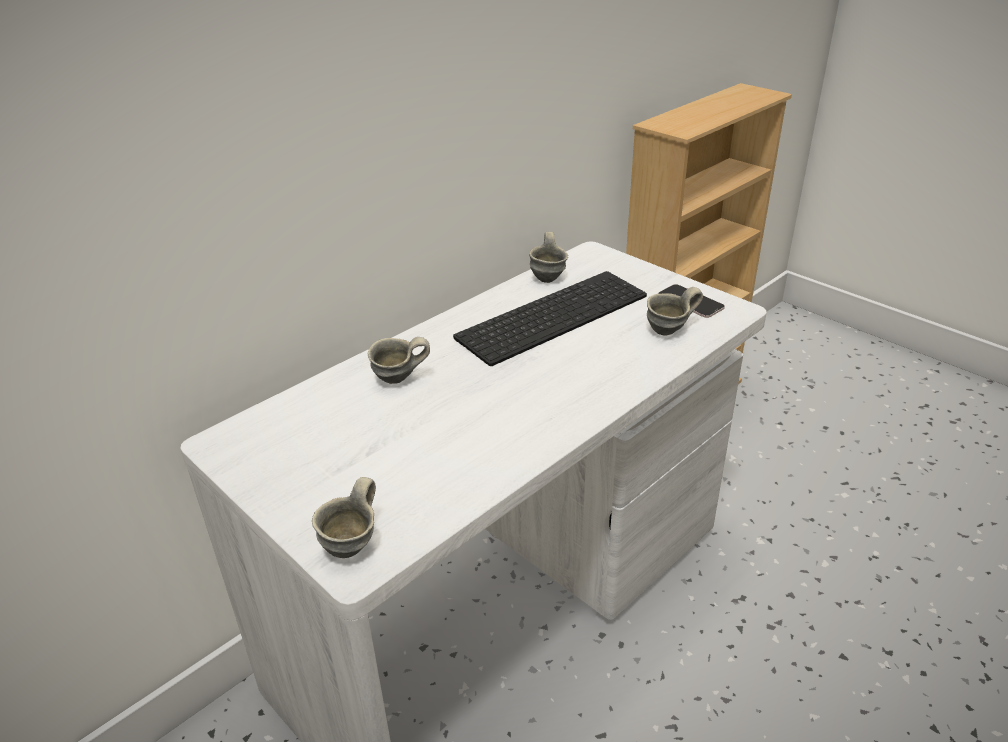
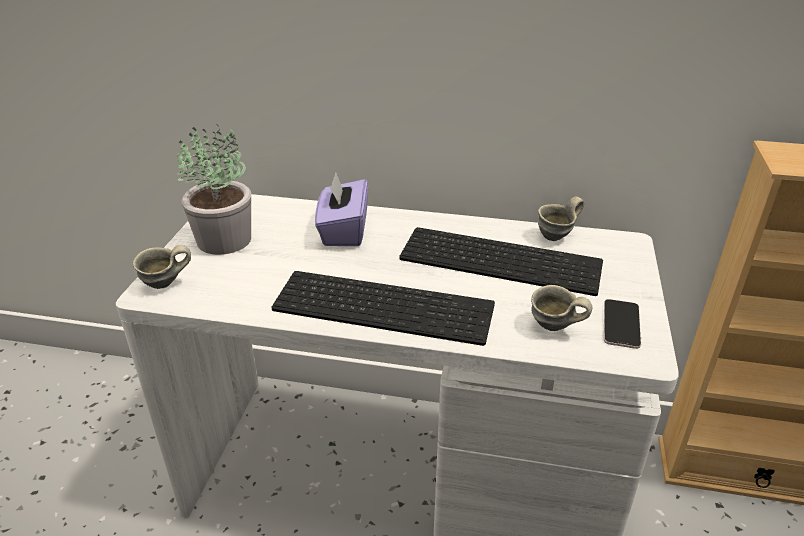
camera: 55 degrees right, 0 degrees up
(308, 468) = (225, 239): none -> potted plant
(399, 380) = (343, 231): grey mug -> purple tissue box
(557, 400) = (386, 305): none -> keyboard

